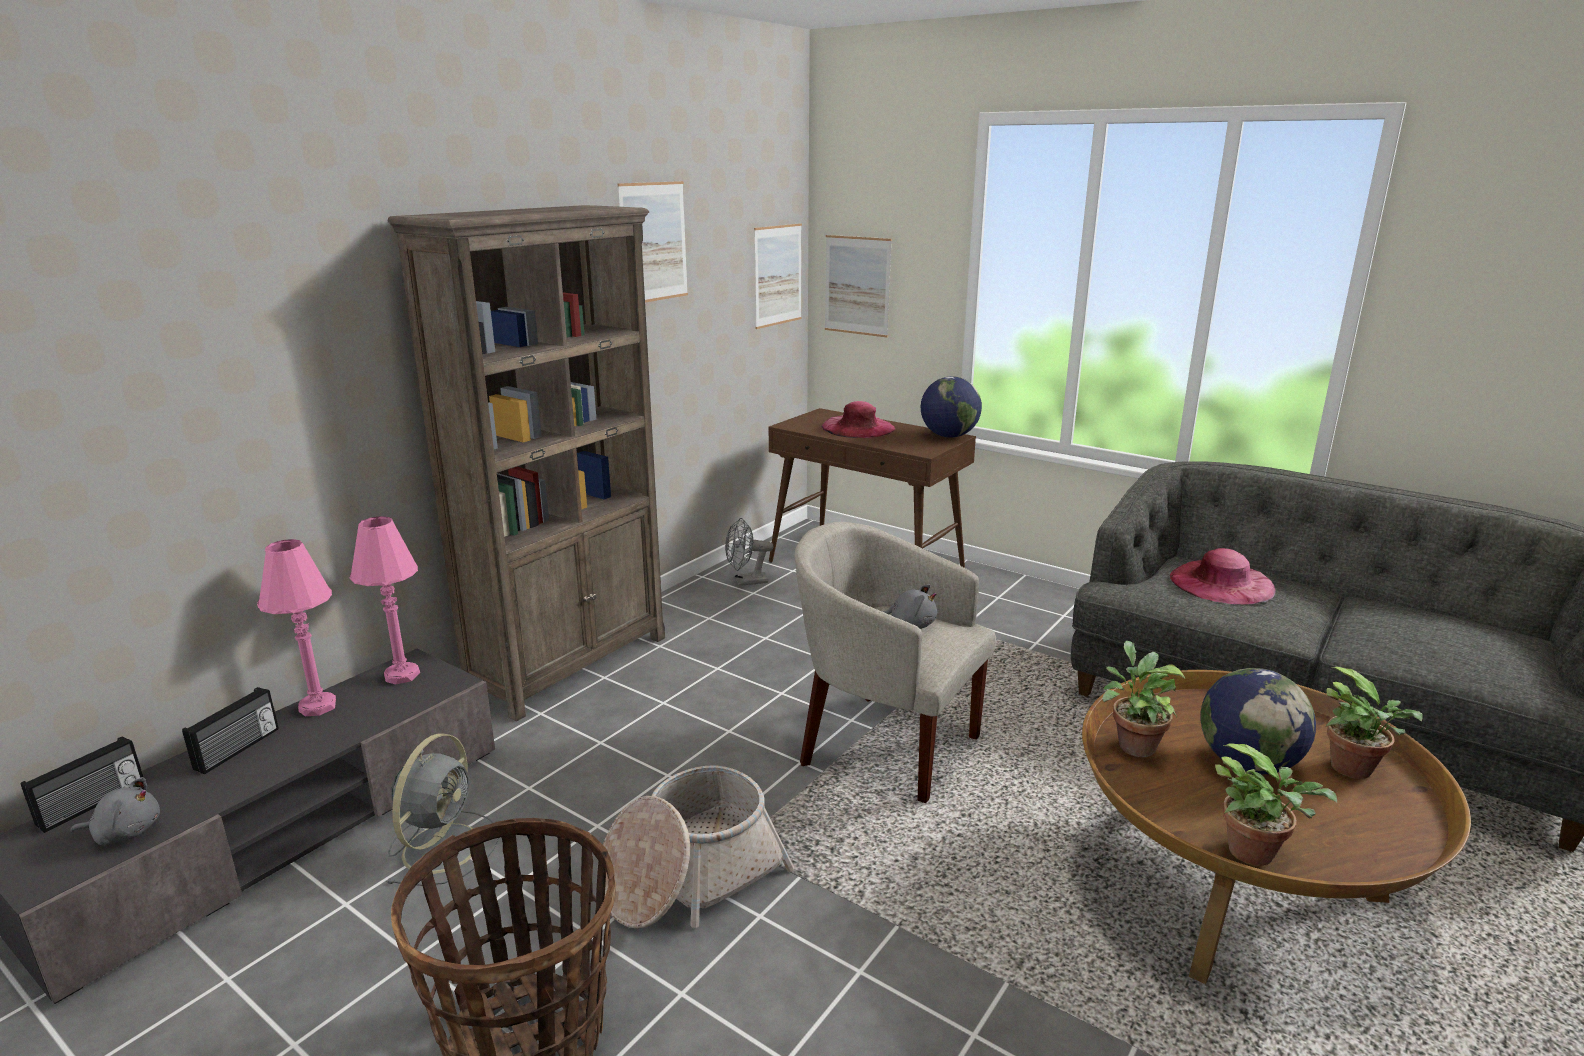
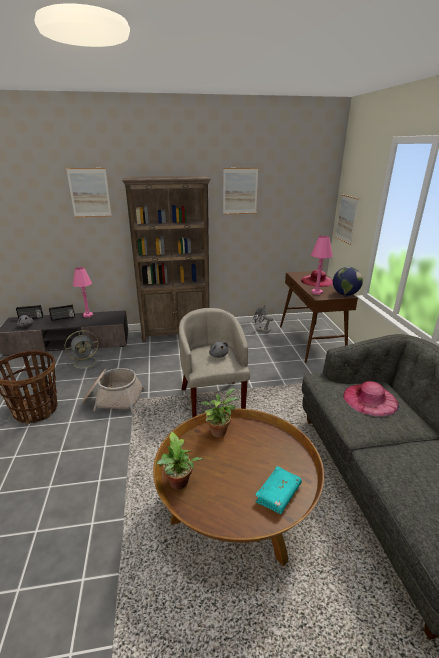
camera: 45 degrees right, 5 degrees up
(402, 675) = (112, 315): pink table lamp -> pink table lamp (317, 292)
(778, 275) = (313, 210): picture -> picture (89, 193)
(1247, 764) = (242, 462): globe -> none
(1356, 770) = (278, 494): potted plant -> turquoise book

